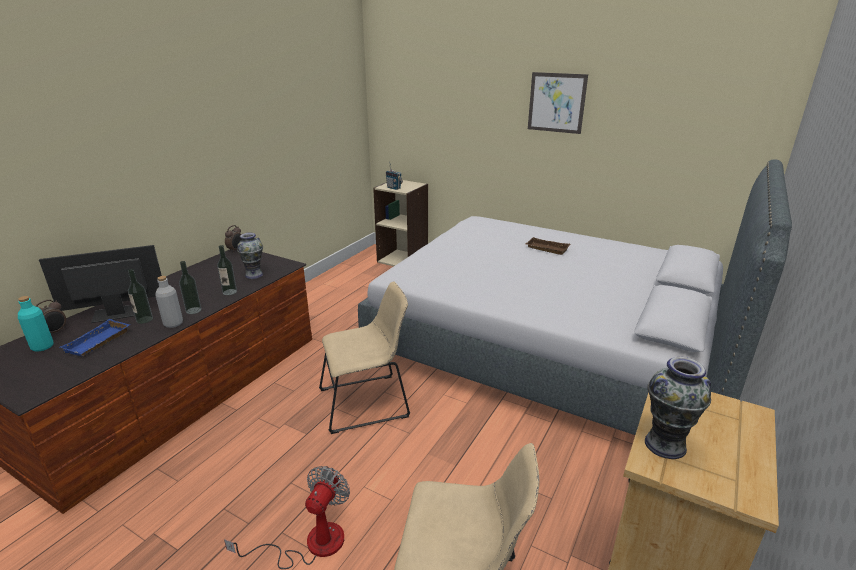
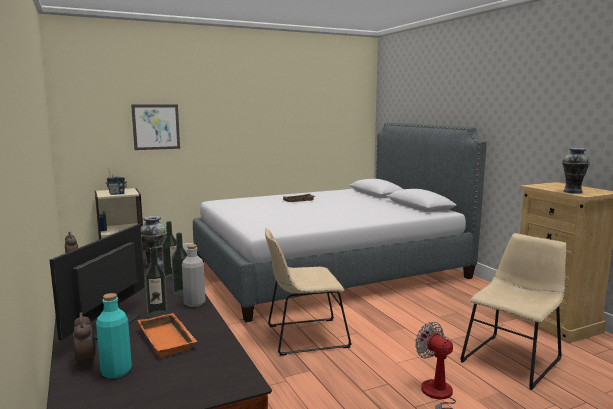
camera: 55 degrees left, 15 degrees down
(98, 342) = (169, 339): blue tray -> orange tray
(368, 402) = (303, 336): beige chair -> beige chair turned 120 degrees counterclockwise
(556, 102) = (246, 104): picture -> picture (156, 127)

